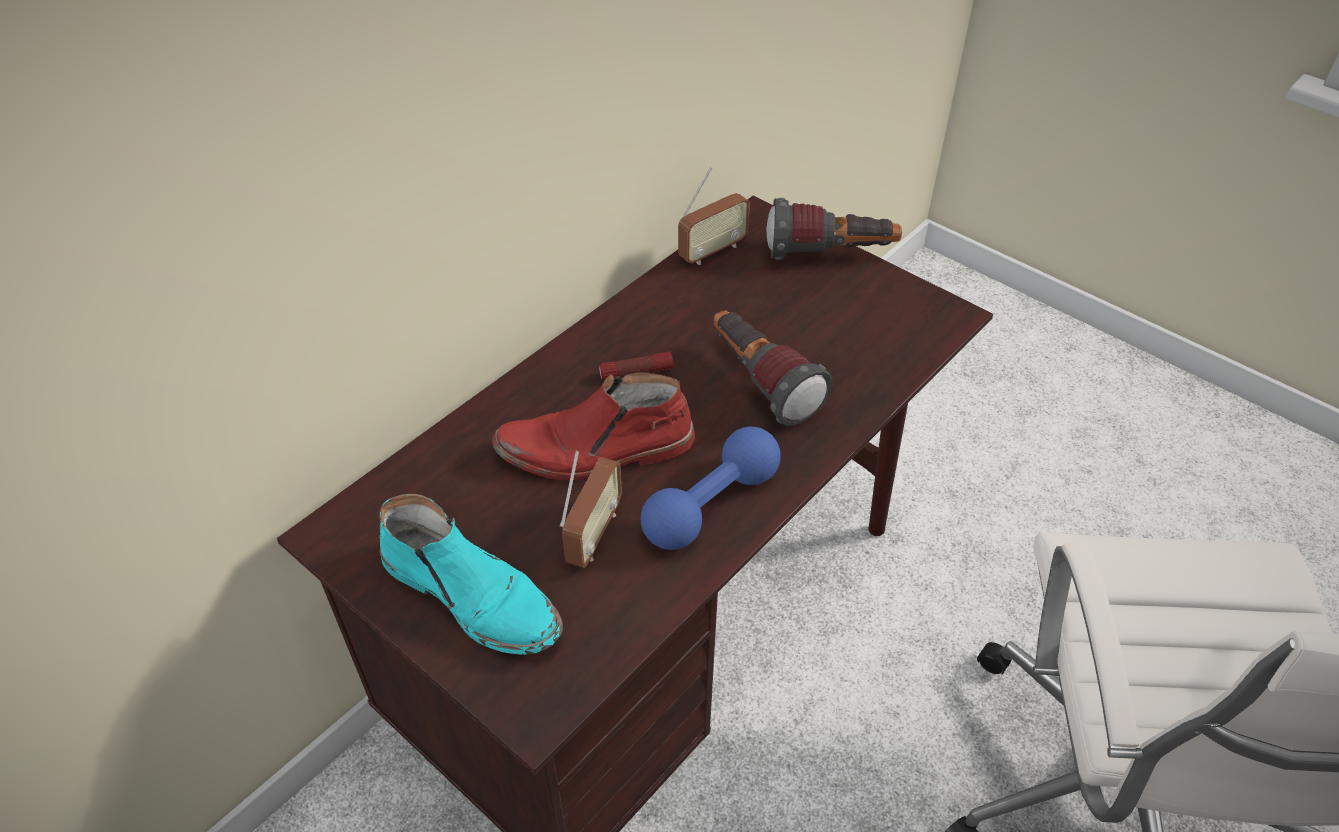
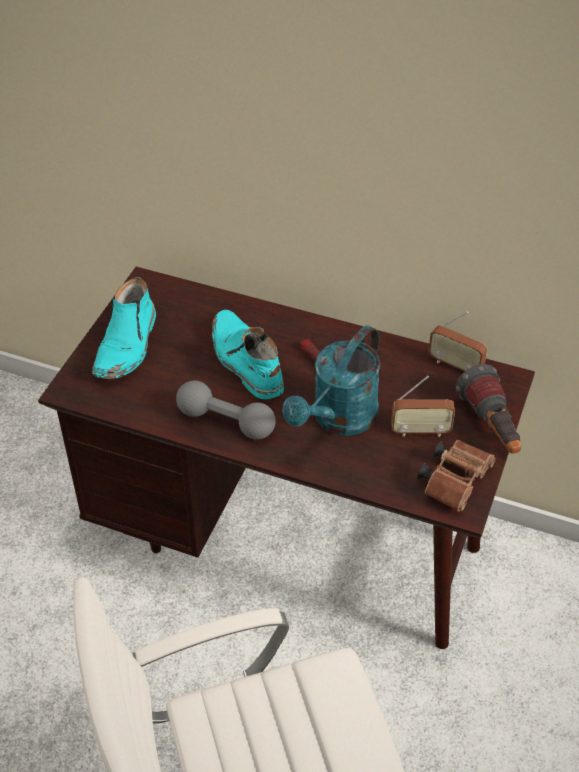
camera: 70 degrees right, 0 degrees up
(593, 535) = (184, 378): radio -> radio (420, 431)
(596, 450) = (245, 361): red boot -> turquoise boot
(711, 505) = (226, 421): blue dumbbell -> grey dumbbell
(760, 383) = (338, 420): flashlight -> turquoise watering can
(904, 308) = (455, 480): none -> brown binoculars

